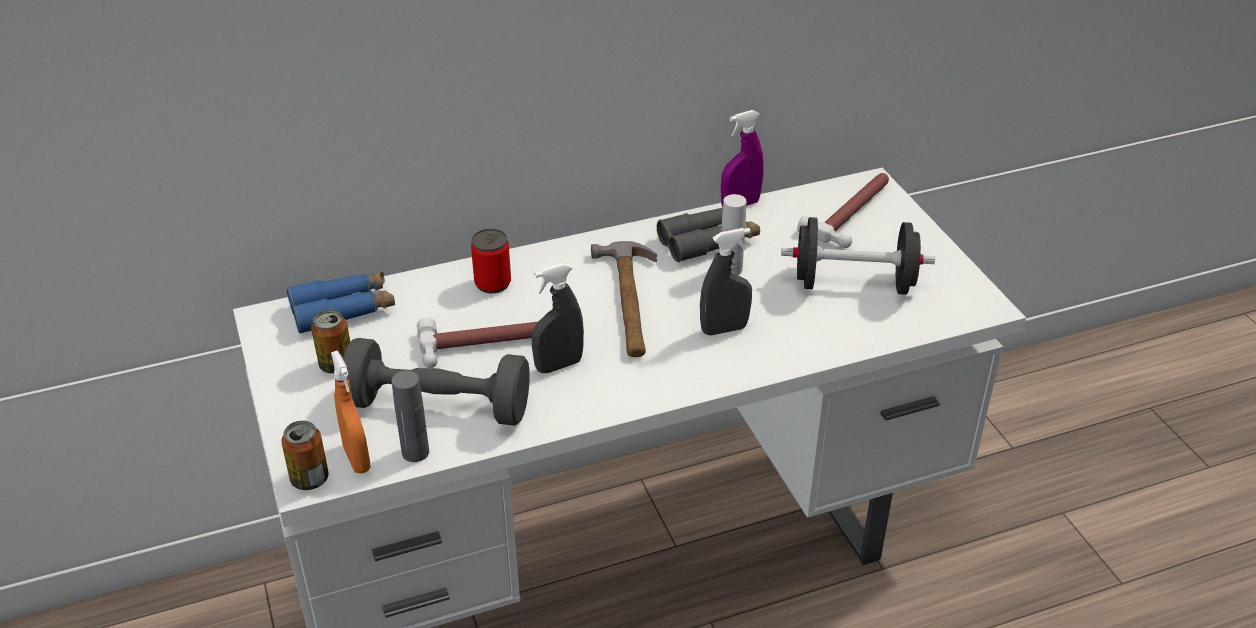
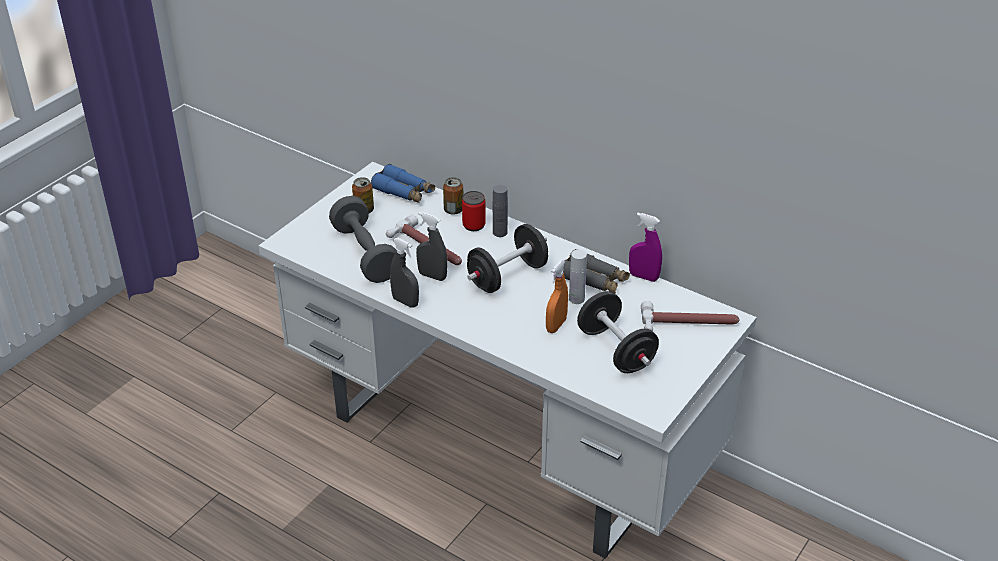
camera: 55 degrees right, 0 degrees up
(310, 479) = (284, 242): can -> can (453, 210)
(357, 459) = (309, 248): orange spray bottle -> orange spray bottle (556, 325)
(415, 452) = (328, 262): grey bottle -> grey bottle (500, 232)
(629, 302) = (507, 276): hammer -> black dumbbell
(724, 329) = (520, 318): grey spray bottle -> grey spray bottle (405, 302)

